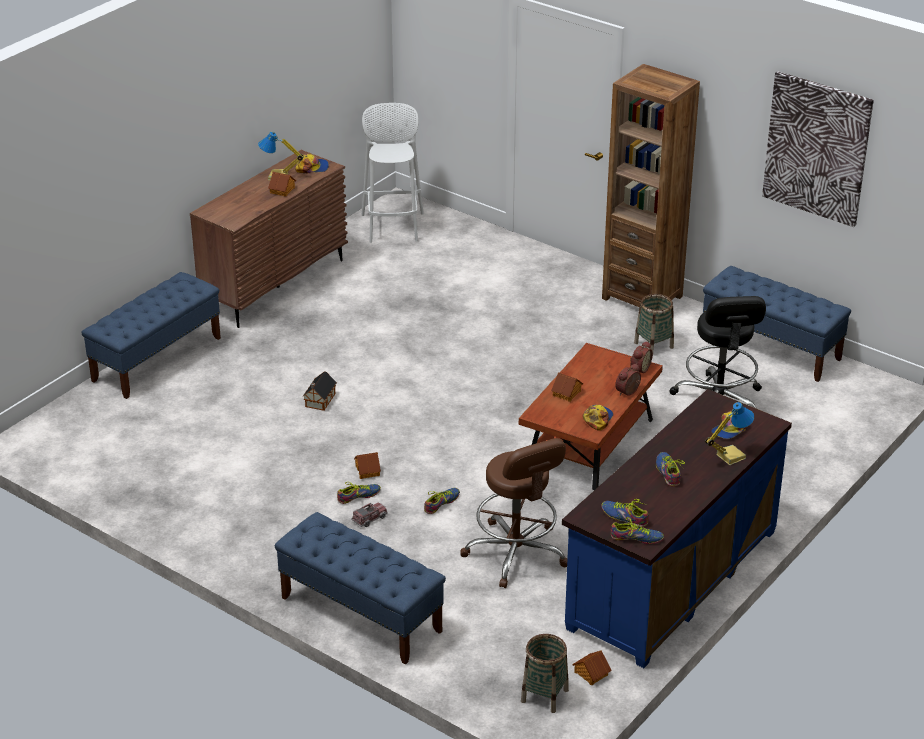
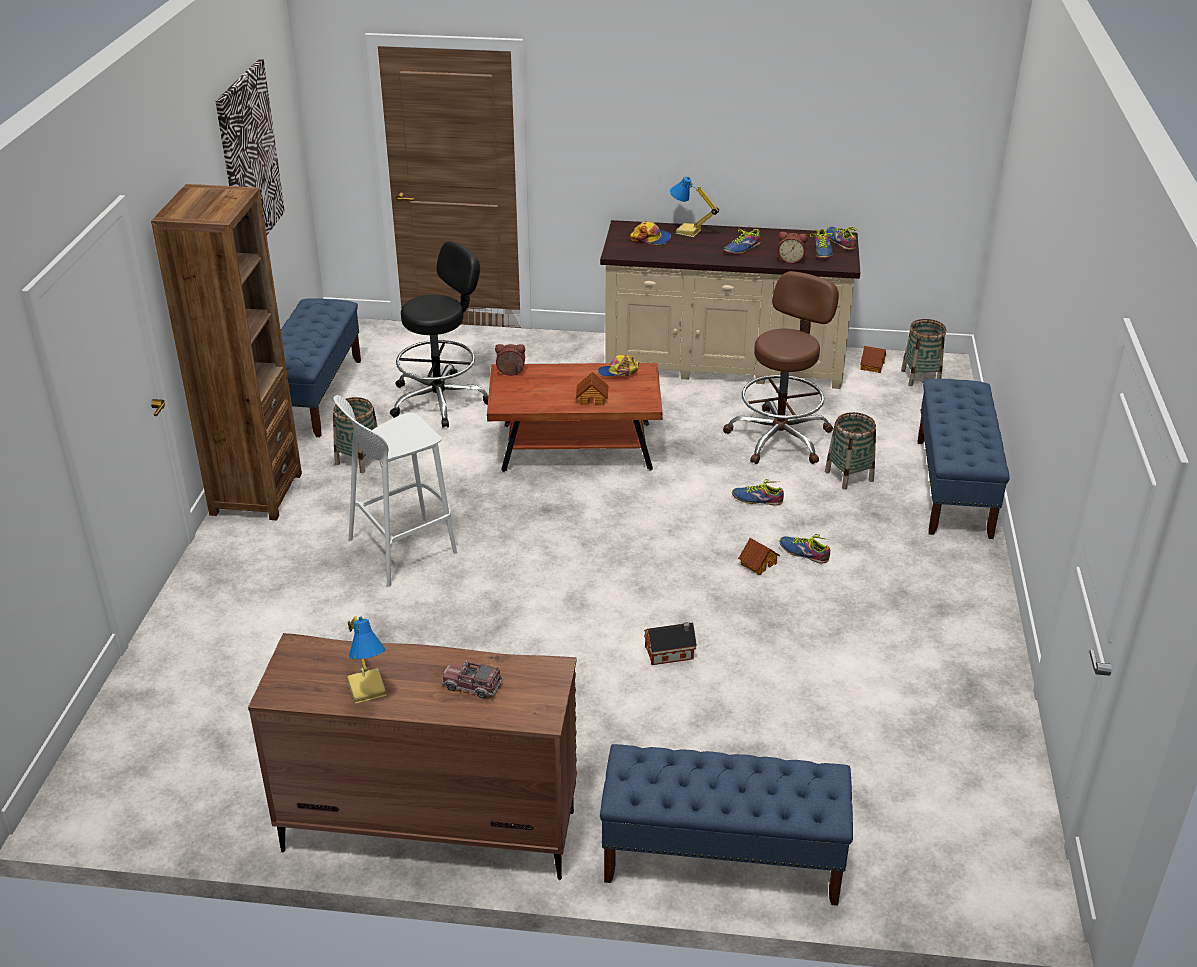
camera: 120 degrees left, 0 degrees up
(282, 190) = (411, 663): toy house -> none
(312, 167) = (311, 664): cap -> none
(369, 518) = (828, 533): toy truck -> toy truck (472, 686)
(393, 227) = (166, 775): white stool -> white stool (401, 550)
(428, 565) = (849, 476): none -> basket
(628, 392) = (557, 368): alarm clock -> alarm clock (791, 260)
(671, 580) = (725, 361): blue cabinet -> beige cabinet

